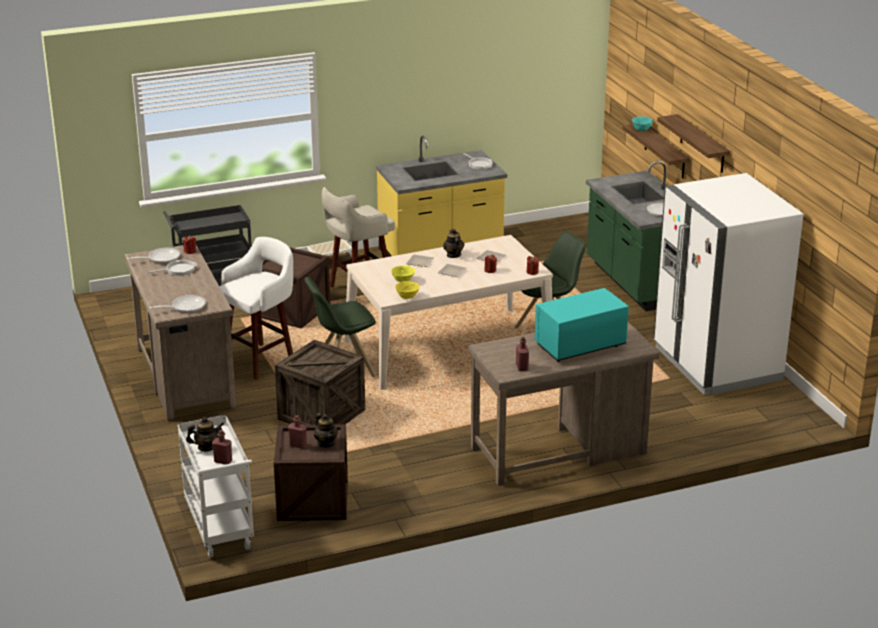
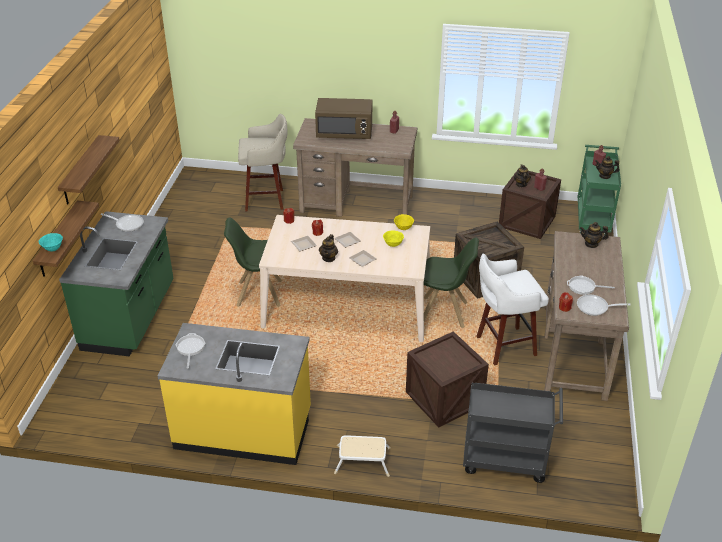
camera: 150 degrees left, 10 degrees up
(185, 307) = (591, 244): frying pan -> teapot
(220, 531) = (592, 221): white cart -> green cart
(358, 290) = (365, 404): beige stool -> beige stool (266, 200)
(580, 346) = (344, 133): turquoise microwave -> brown microwave
(716, 364) = (186, 226): white fridge -> none

